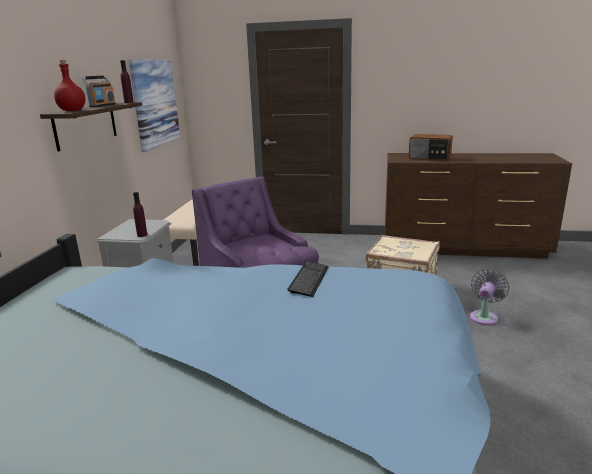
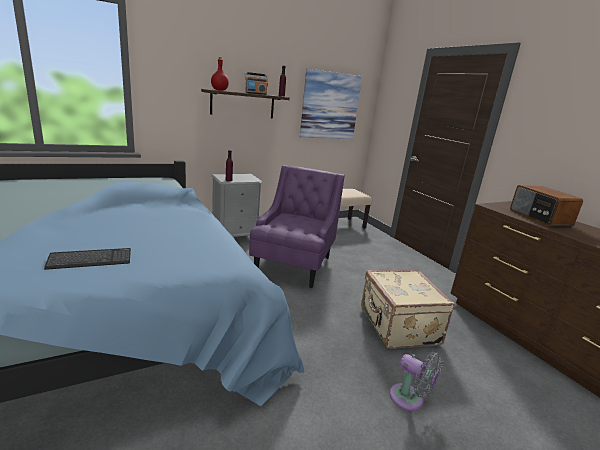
camera: 50 degrees right, 0 degrees up
(309, 279) = (188, 227): keyboard -> keyboard (90, 260)
(484, 316) = (409, 399): grey fan -> grey fan turned 45 degrees clockwise

